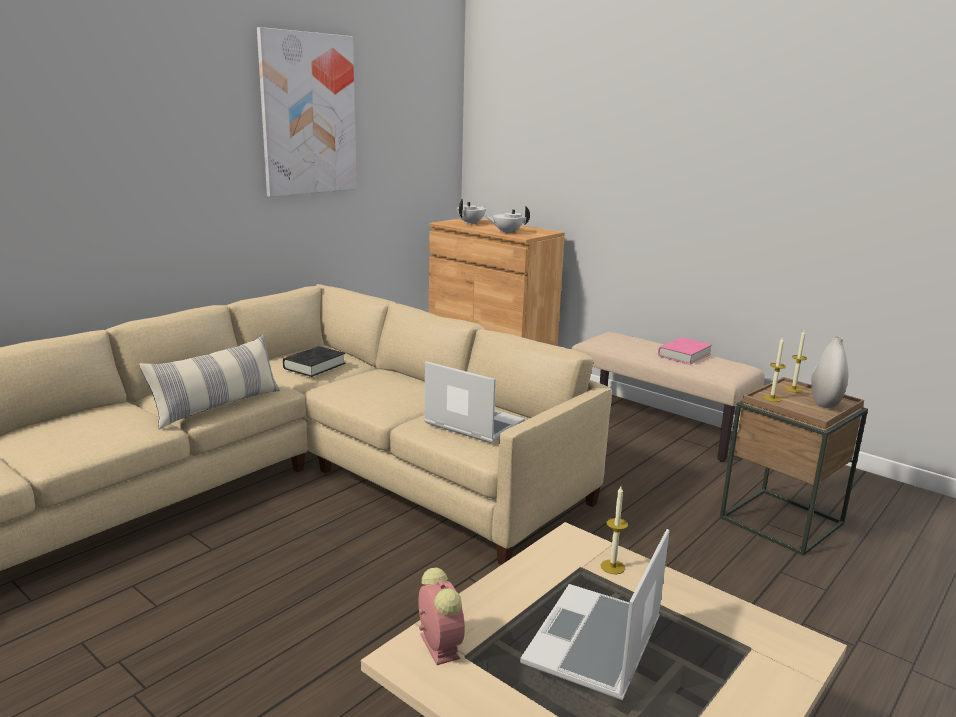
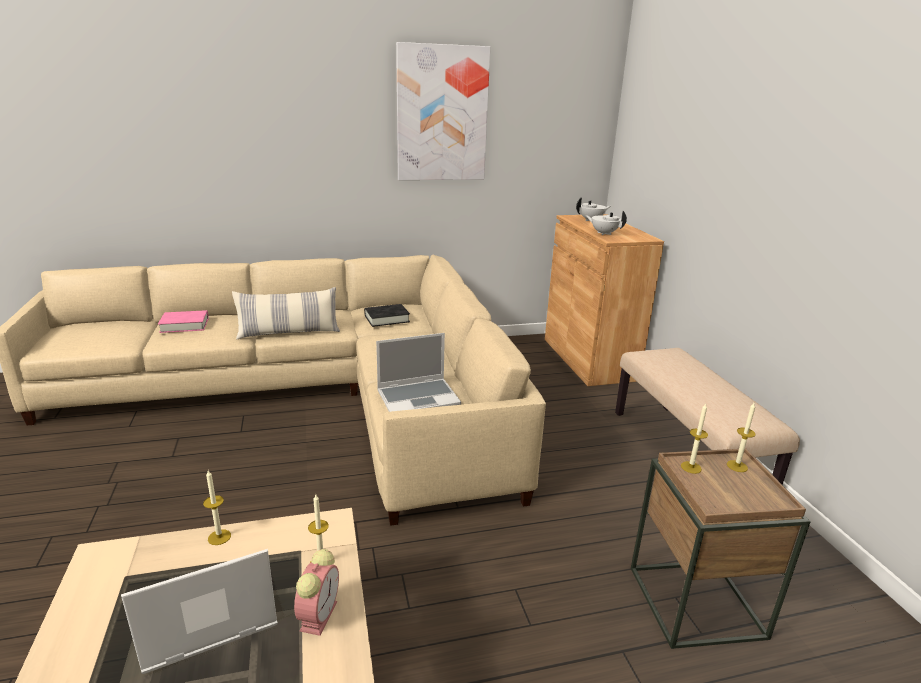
camera: 35 degrees right, 5 degrees up
(438, 645) = (125, 559): alarm clock -> alarm clock (319, 614)
(472, 424) = (419, 398): laptop -> laptop turned 90 degrees clockwise
(494, 589) = (219, 537): none -> candle
(684, 355) = (717, 392): pink book -> pink book (184, 325)
(824, 402) = (749, 493): white vase -> none

